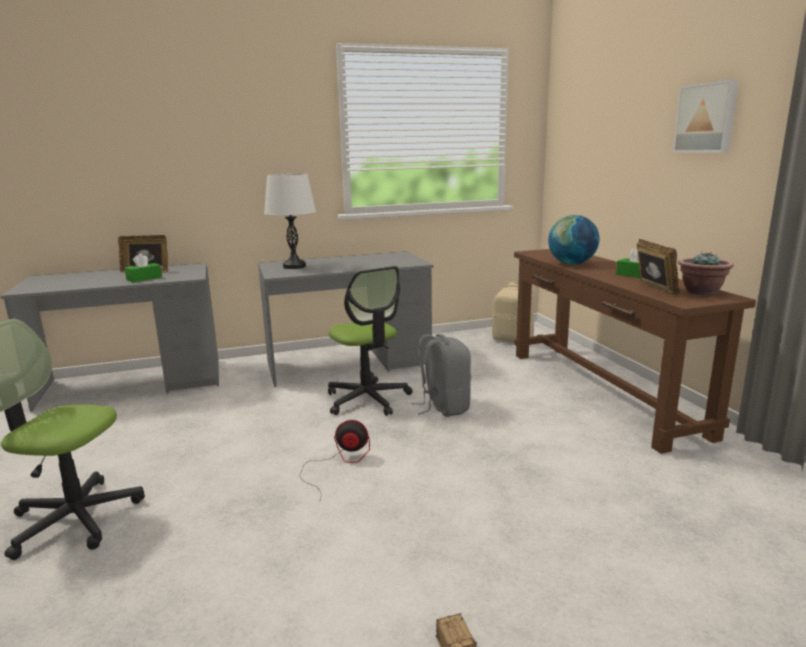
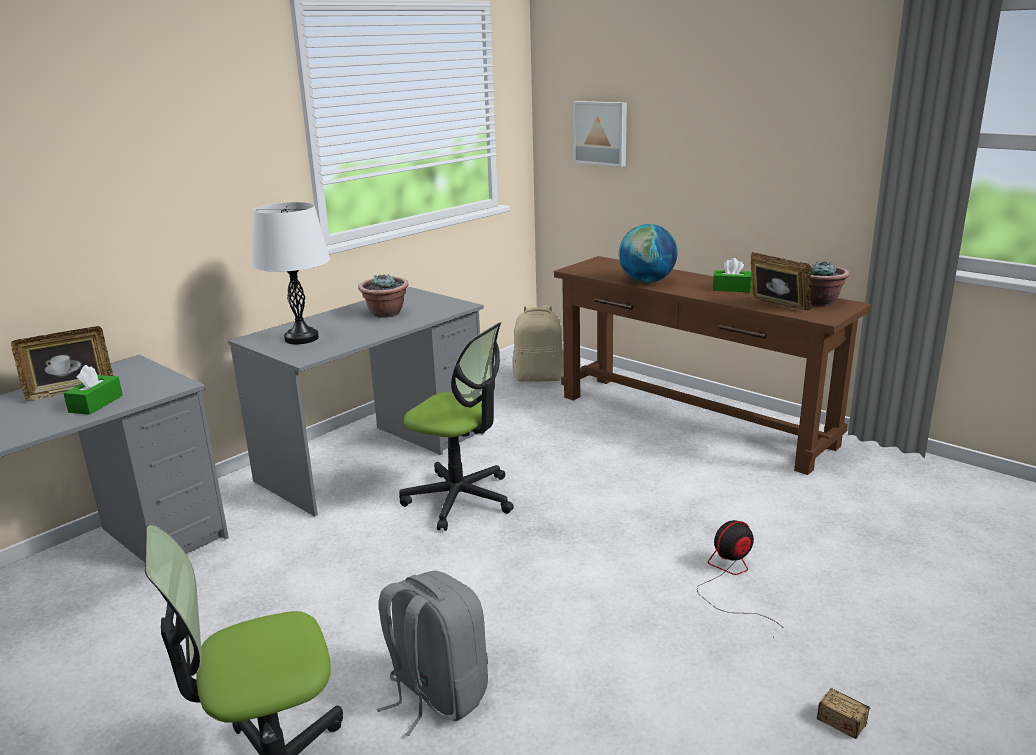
camera: 30 degrees left, 5 degrees up
(339, 463) = (524, 588): fan -> fan (731, 578)
(364, 261) = (386, 313): none -> potted plant
(443, 407) = (558, 483): grey backpack -> grey backpack (435, 695)
(706, 118) = (779, 111): picture -> picture (601, 133)

